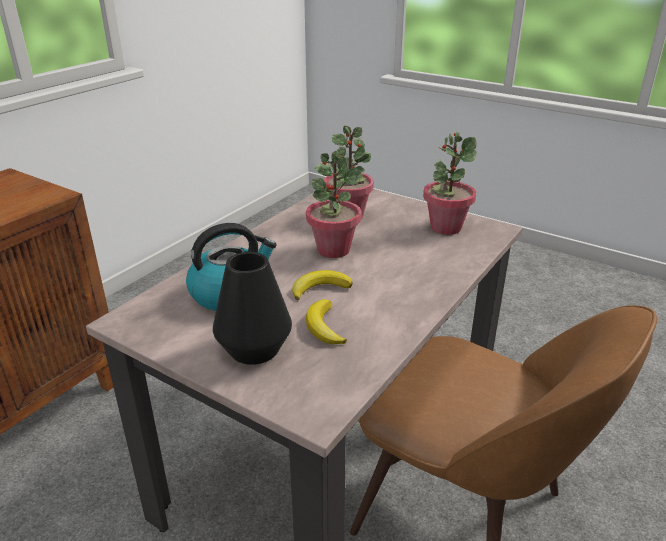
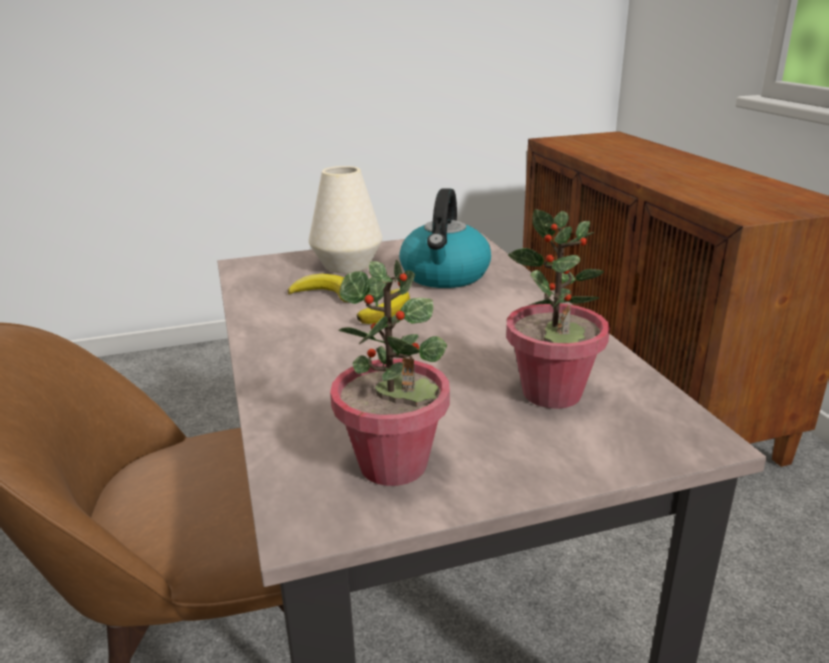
camera: 130 degrees right, 5 degrees down
(254, 349) = (347, 265): black vase -> white vase
(333, 250) = (459, 345): potted plant -> none

